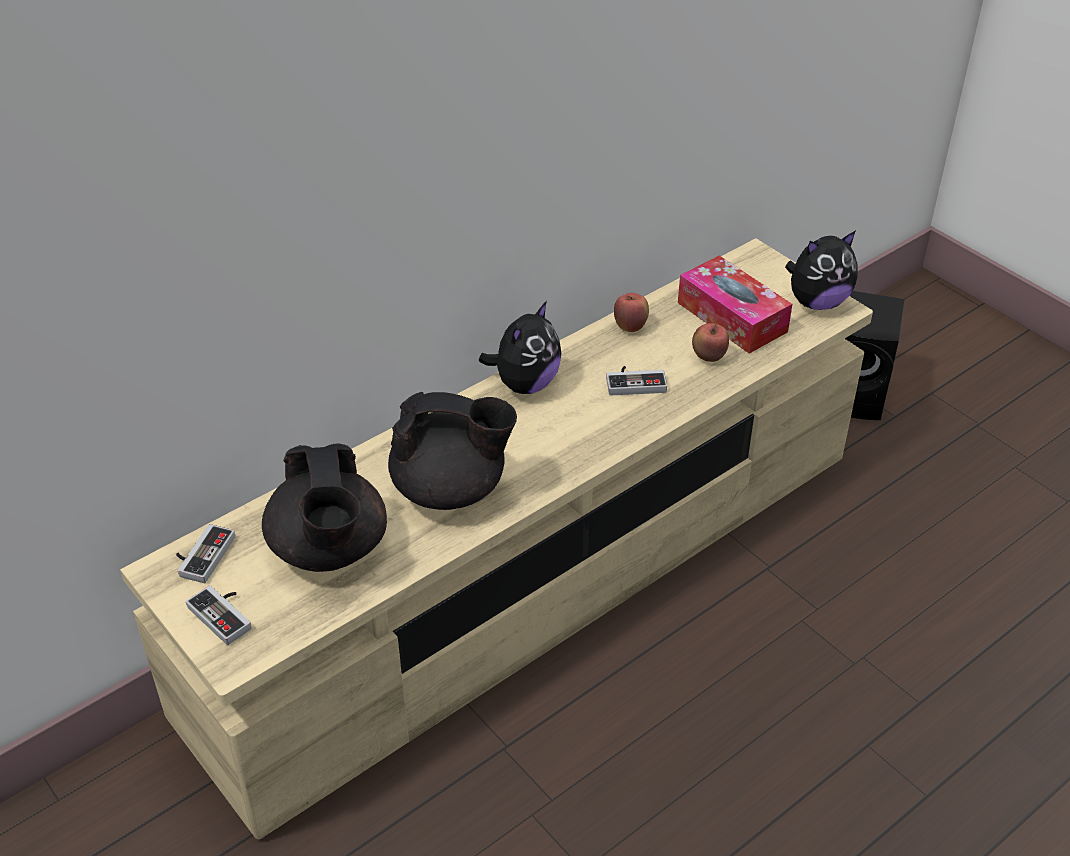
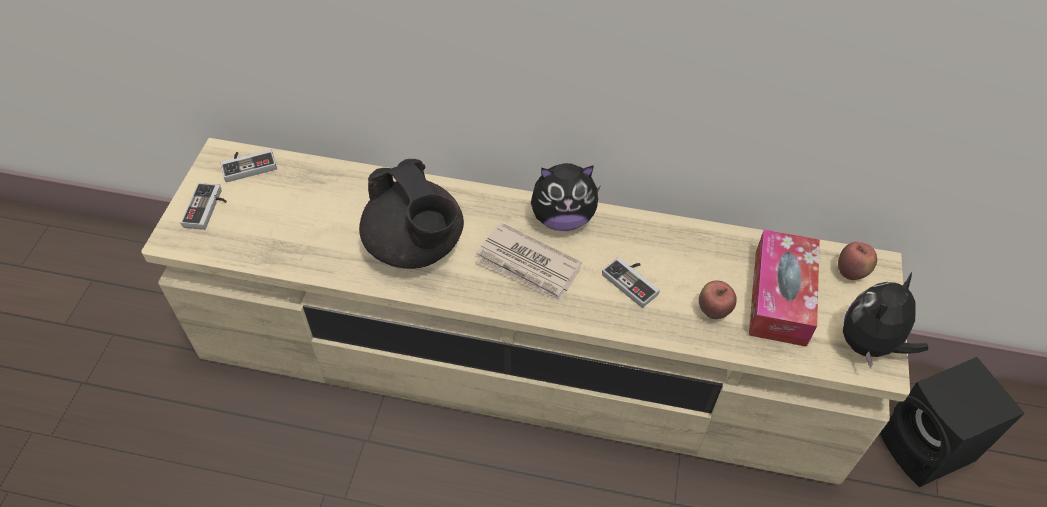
camera: 50 degrees right, 10 degrees up
(329, 549) = (304, 221): black teapot -> none
(552, 431) = (528, 266): none -> newspaper
(630, 327) = (693, 240): apple -> apple (851, 272)
(817, 302) = (870, 345): plush toy -> plush toy turned 105 degrees clockwise

